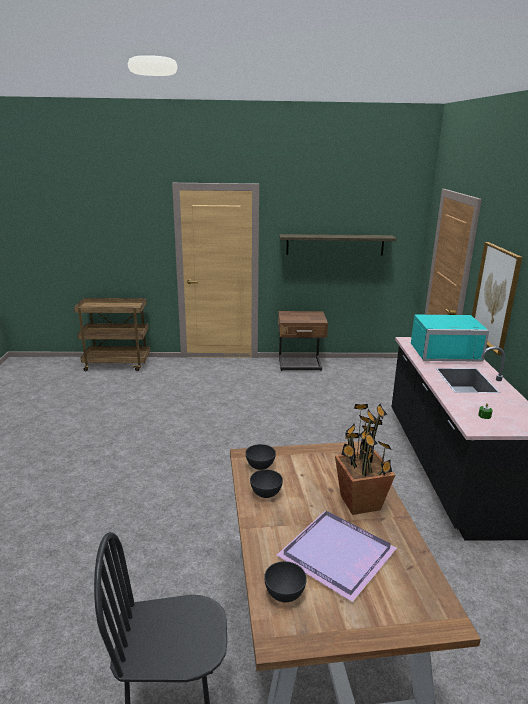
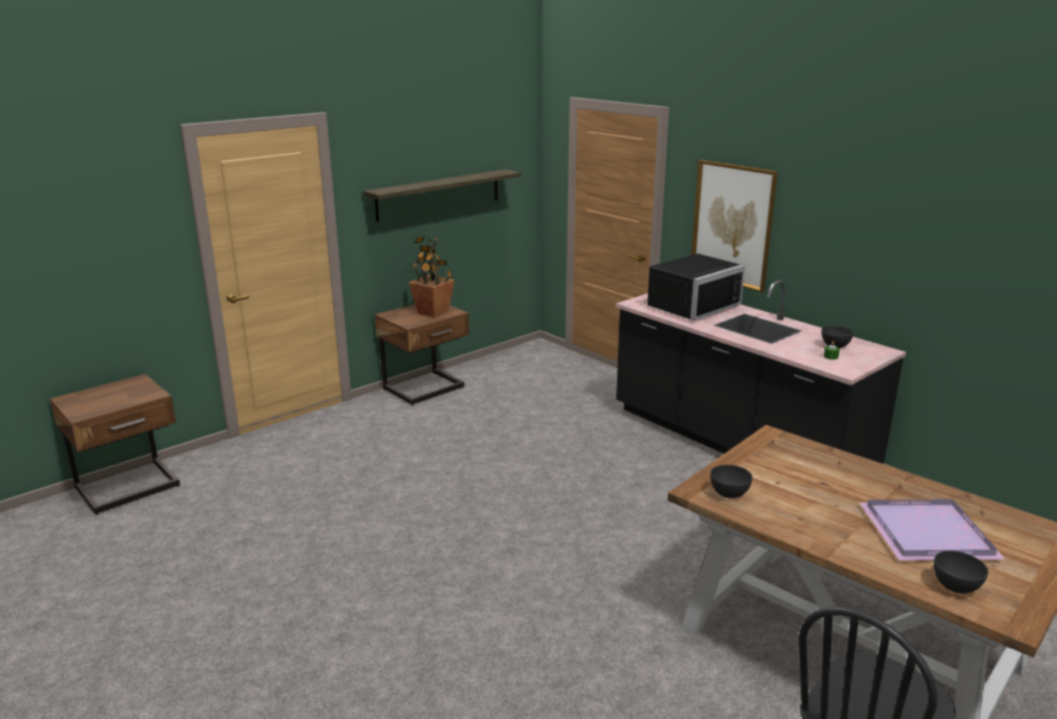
camera: 40 degrees left, 0 degrees up
(118, 364) = (130, 488): brown cart -> brown nightstand
(266, 493) = (784, 516): grey bowl -> grey bowl (835, 346)
(359, 503) = (863, 482): potted plant -> potted plant (432, 312)
(444, 352) = (689, 305): turquoise microwave -> black microwave

